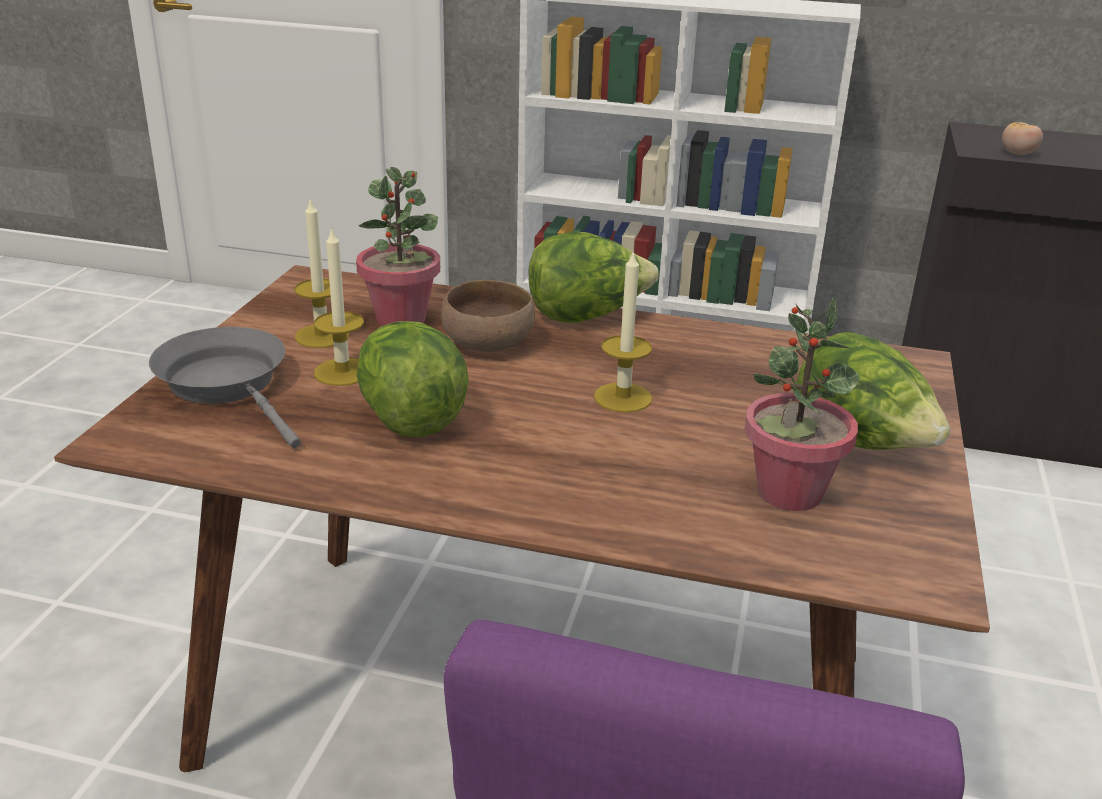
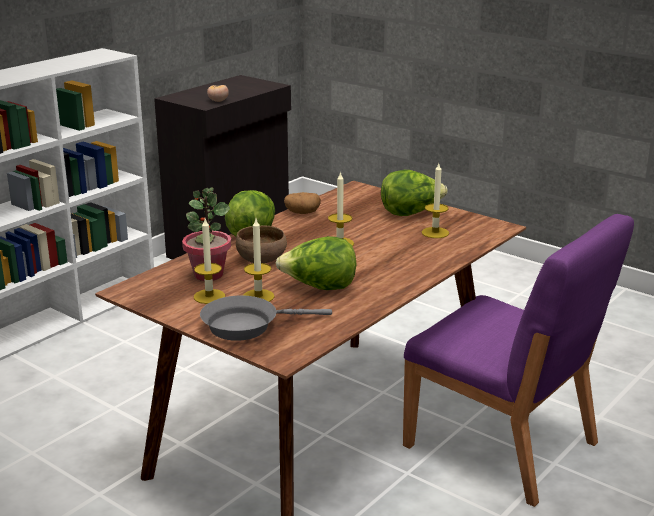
camera: 65 degrees left, 5 degrees down
(723, 337) = (302, 213): none -> potato
(788, 493) = (435, 232): potted plant -> candle

